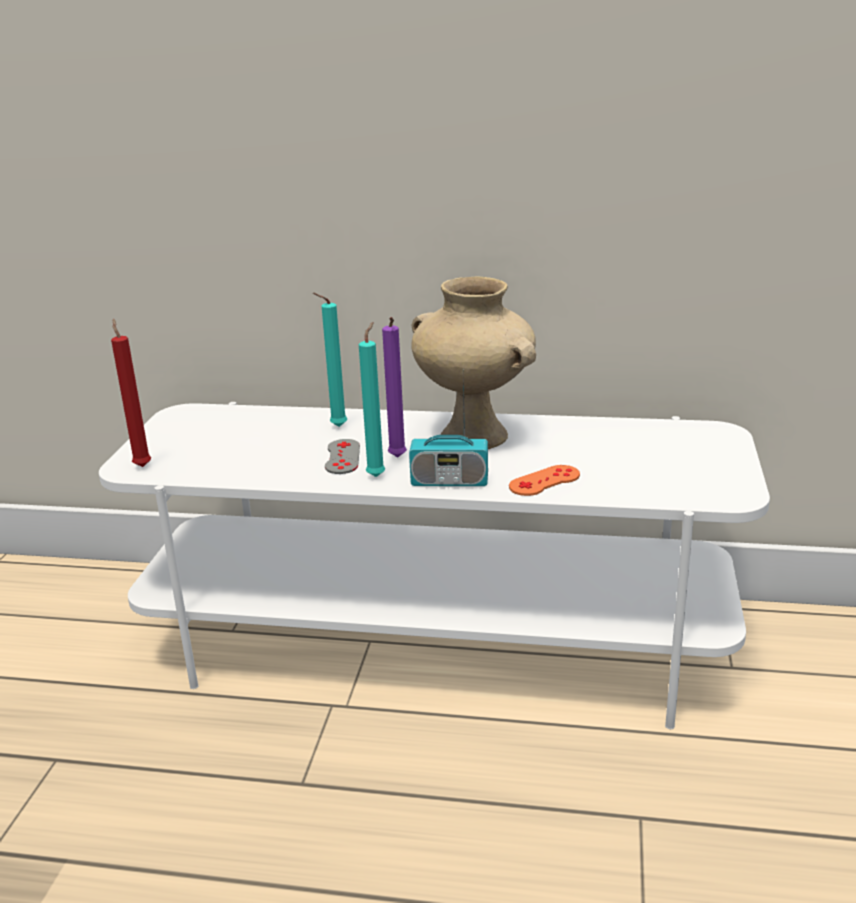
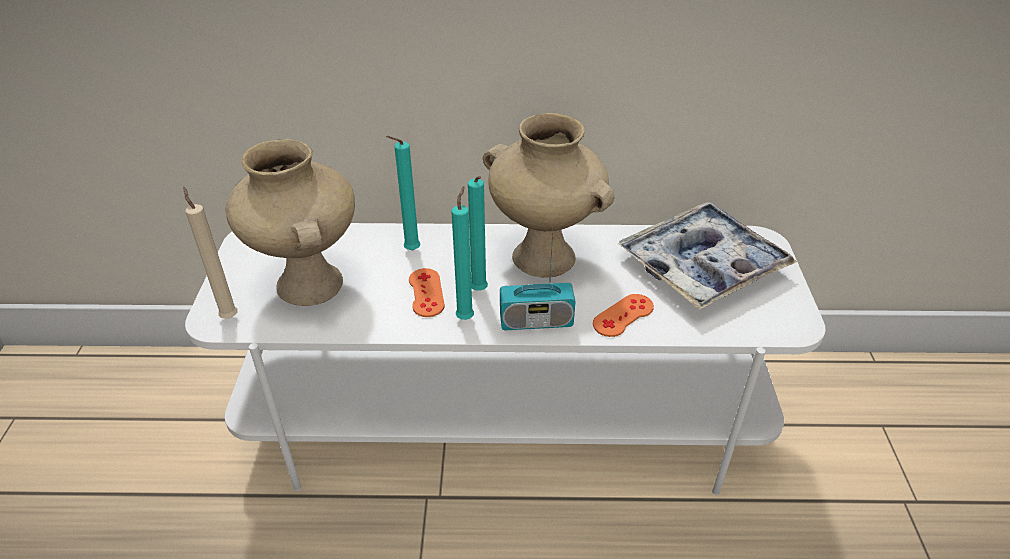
camera: 10 degrees left, 15 degrees up
(142, 465) = (229, 316): red candle -> beige candle
(226, 446) = (307, 284): none -> beige vase
(342, 457) = (426, 292): grey game controller -> orange game controller
(397, 458) = (479, 292): purple candle -> turquoise candle
(645, 448) = (702, 265): none -> tray

